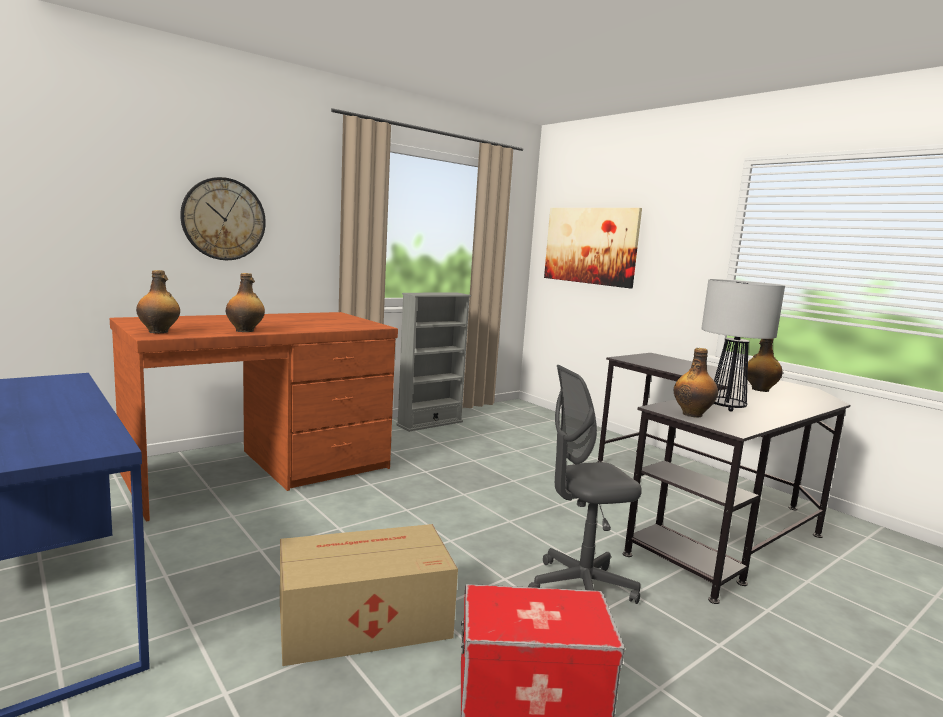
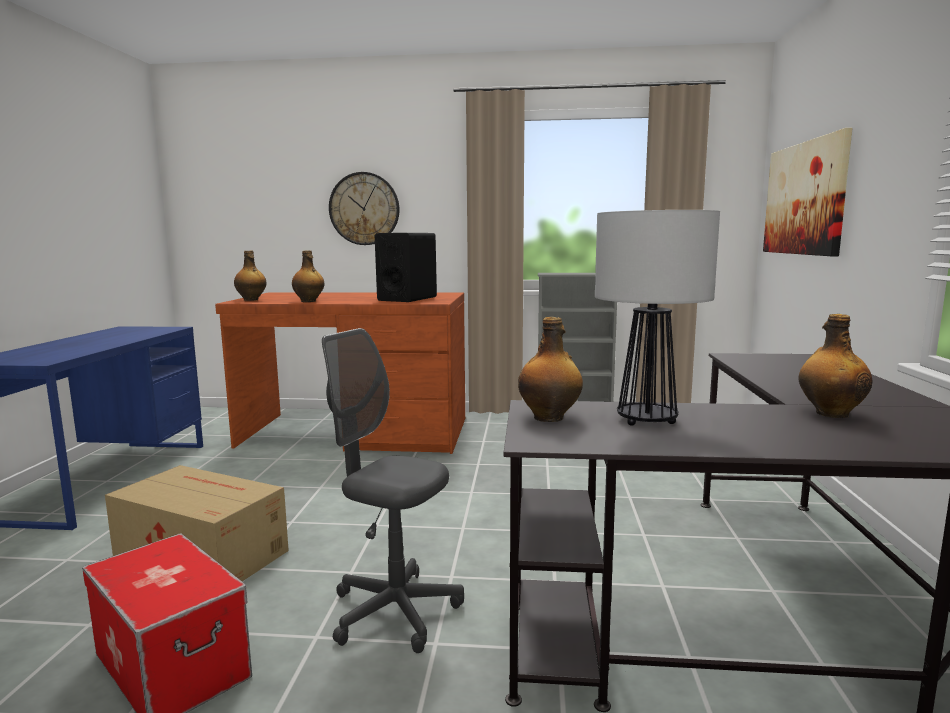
camera: 45 degrees right, 0 degrees up
(331, 322) = (407, 299): none -> black speaker

